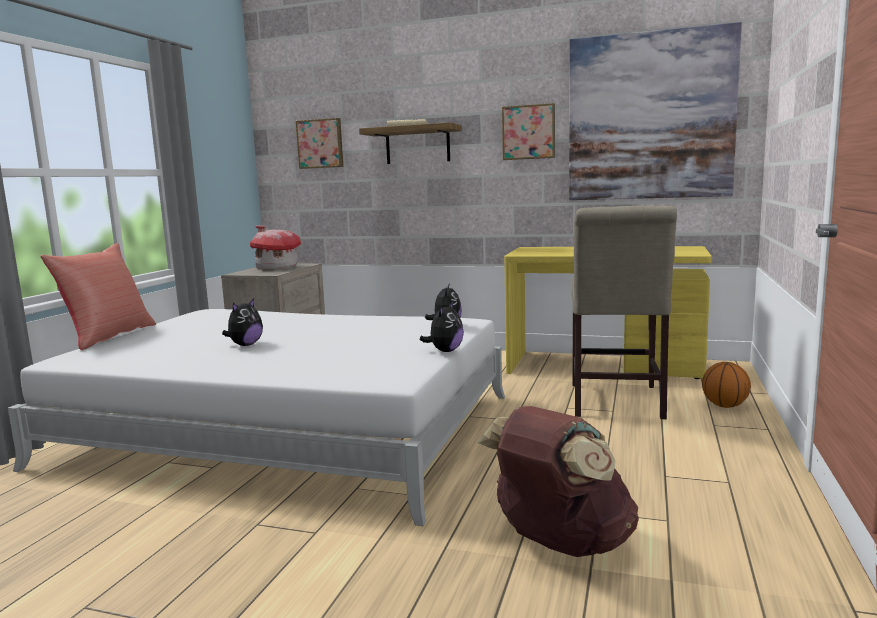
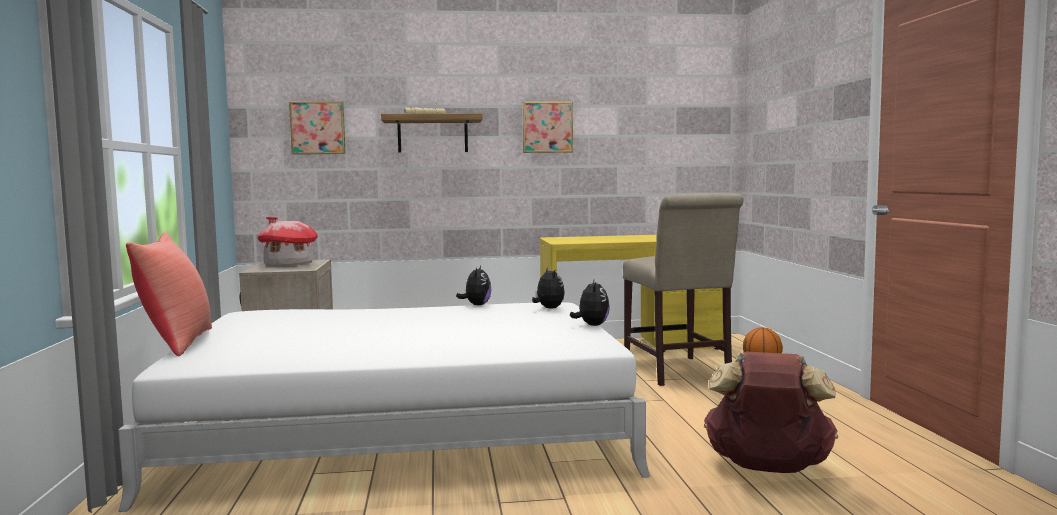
camera: 25 degrees left, 5 degrees down
(245, 345) = (384, 335): plush toy -> plush toy (476, 305)
(650, 117) = (654, 119): picture -> none

